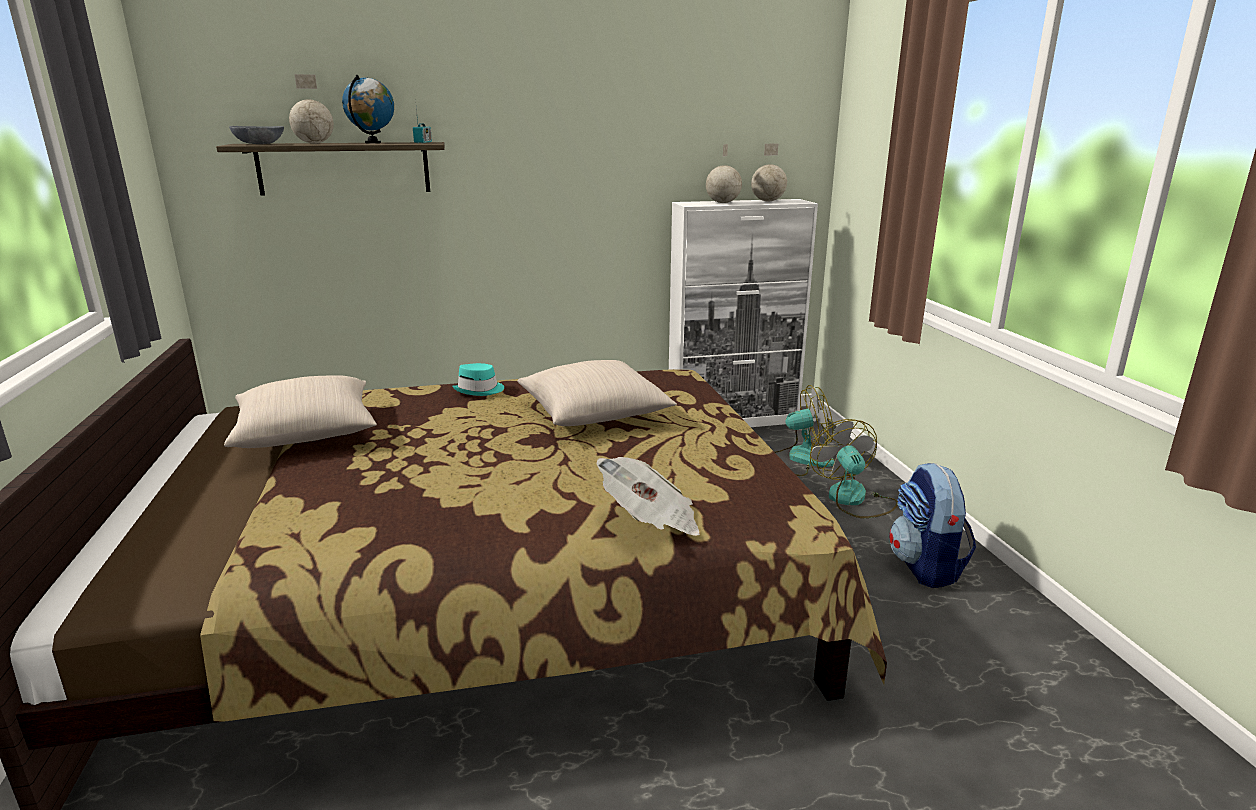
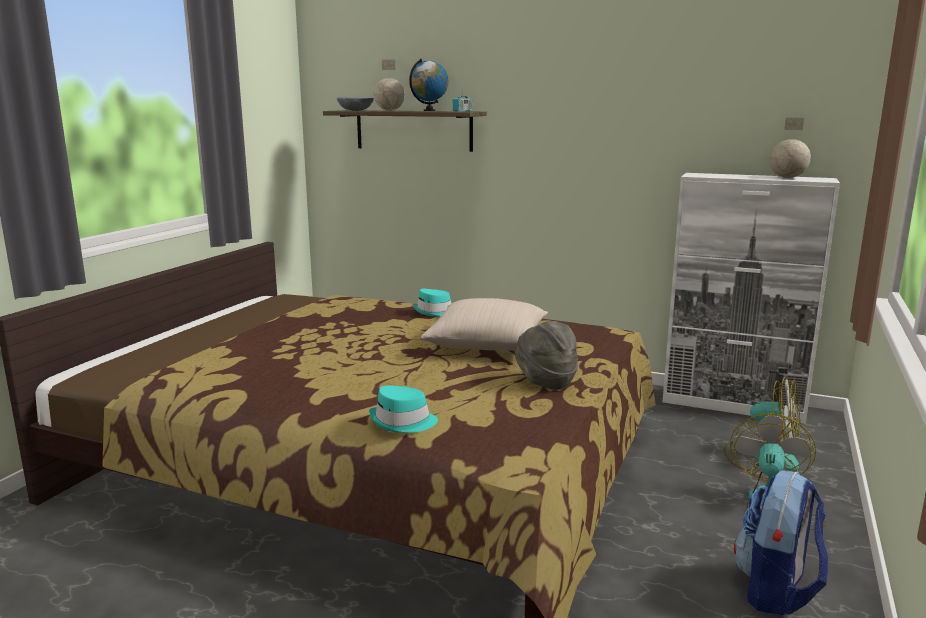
camera: 35 degrees right, 5 degrees down
(306, 433) = (290, 315): beige pillow -> none
(650, 520) = (403, 422): newspaper -> turquoise hat
(706, 439) = (545, 382): none -> grey hat
(722, 203) = (732, 176): globe -> none

